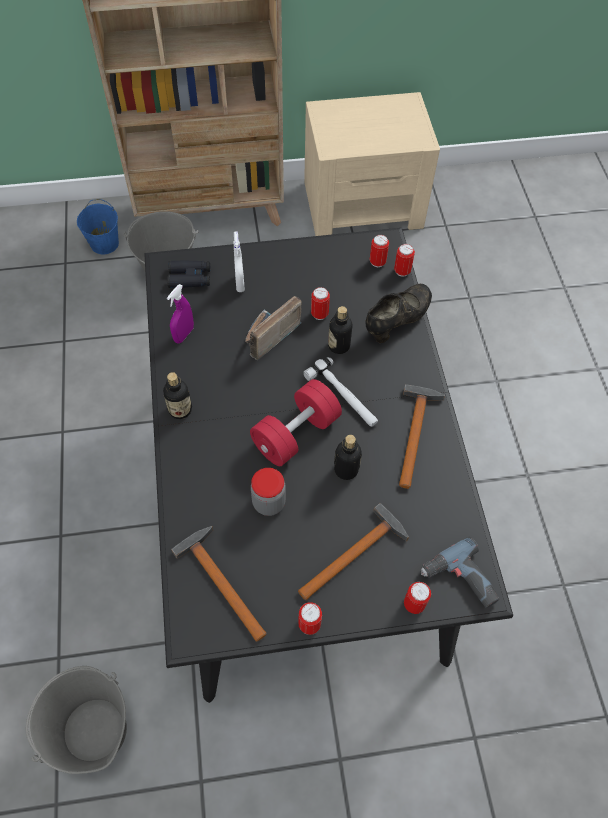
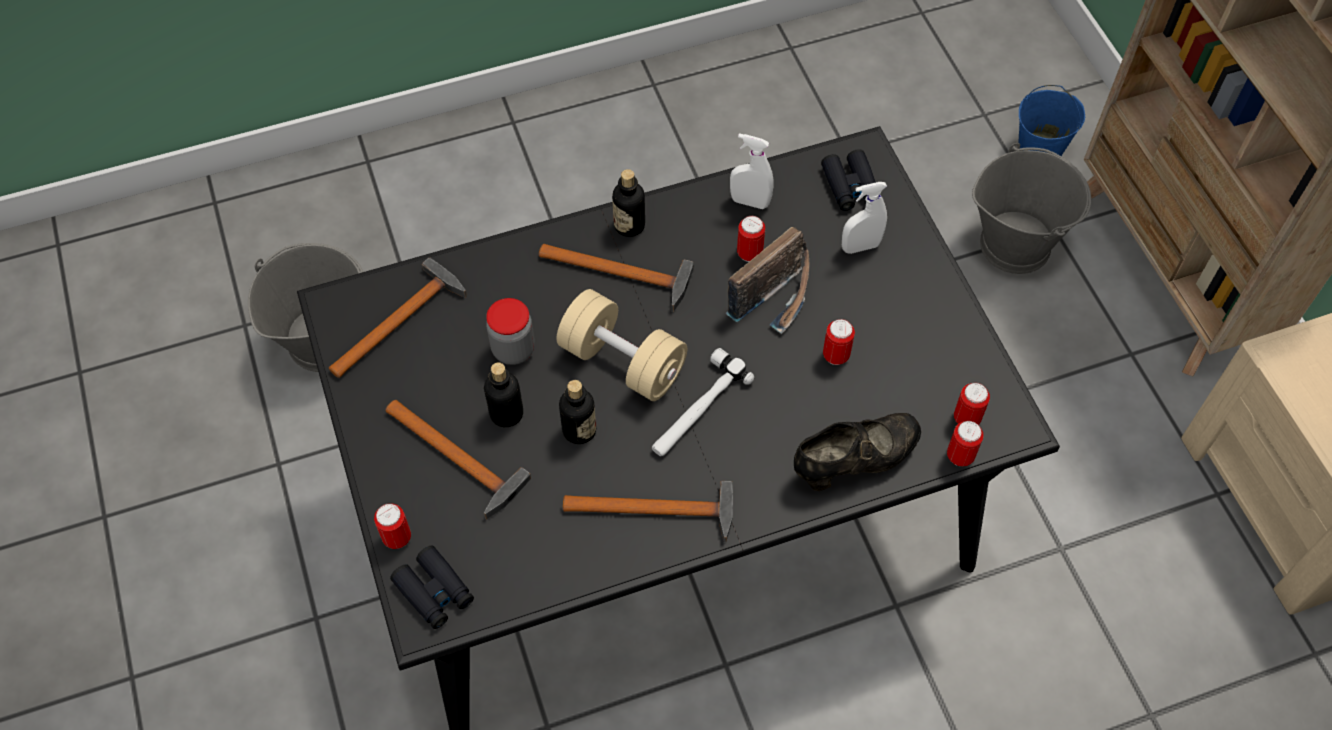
camera: 80 degrees right, 0 degrees up
(184, 334) = (750, 202): purple spray bottle -> white spray bottle
(221, 422) = (621, 274): none -> hammer
(267, 336) = (776, 298): radio -> radio turned 105 degrees clockwise
(296, 433) = (622, 361): red dumbbell -> beige dumbbell
(309, 624) = (357, 423): can -> can (749, 253)
(339, 345) = (785, 390): bottle -> bottle (506, 413)
(397, 321) = (855, 462): black shoe -> black shoe turned 60 degrees counterclockwise
(460, 582) = (434, 592): power drill -> black binoculars

